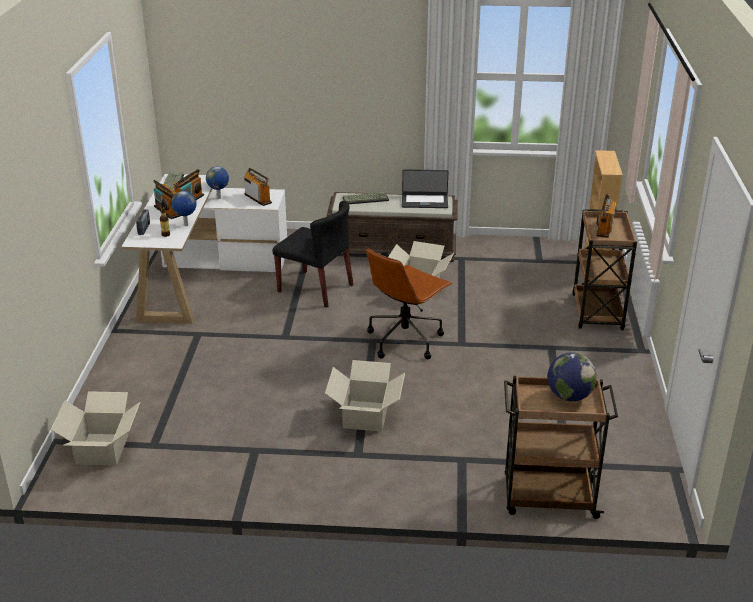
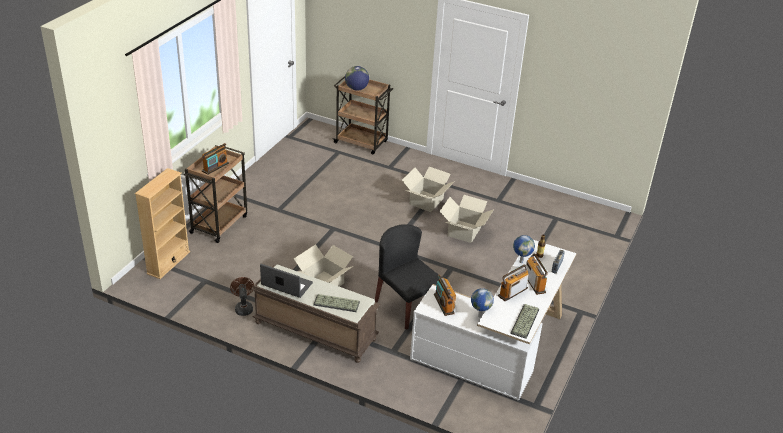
camera: 160 degrees left, 5 degrees up
(101, 449) = (587, 224): cardboard box -> cardboard box (464, 231)
(405, 340) = (368, 242): brown office chair -> none
(477, 250) = (243, 308): none -> brown fan

